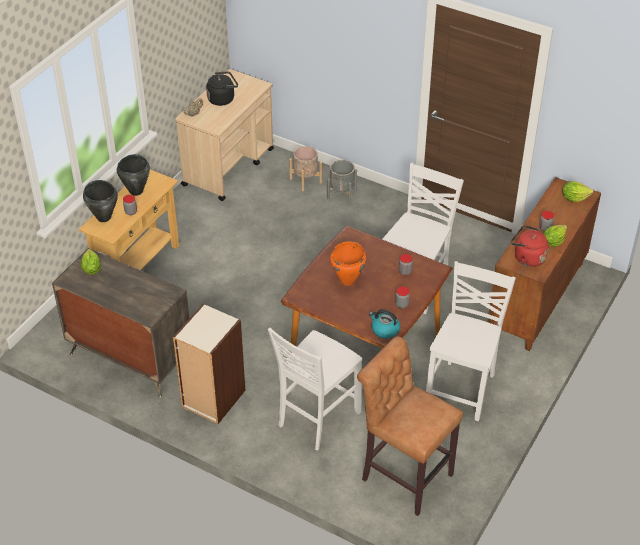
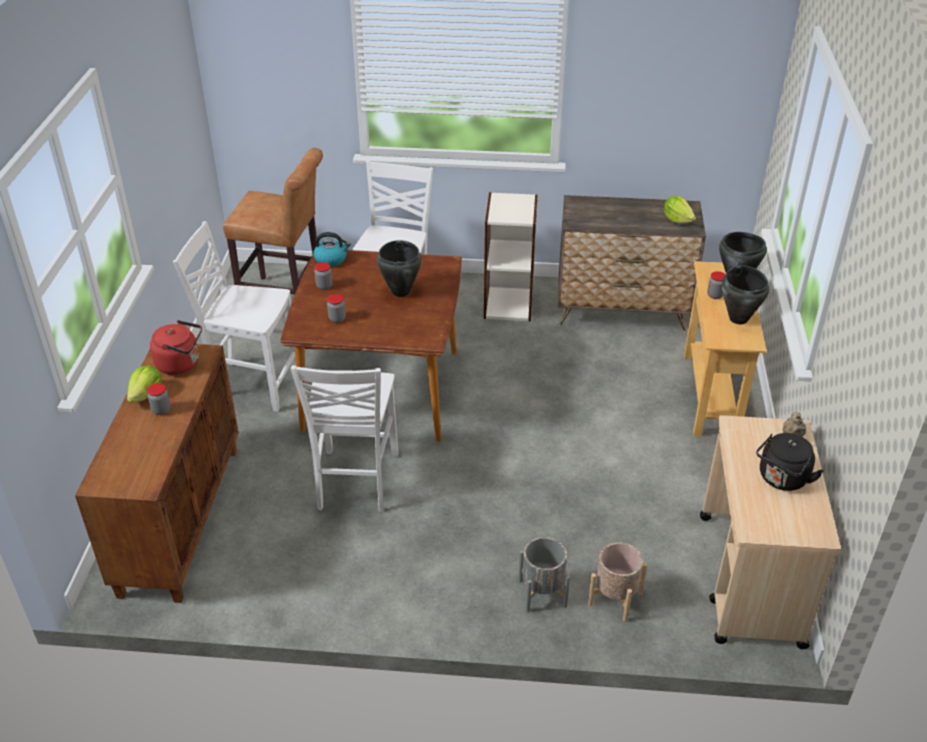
camera: 155 degrees right, 5 degrees down
(348, 280) = (400, 292): orange cooking pot -> black cooking pot
(462, 389) = (252, 384): white chair -> white chair turned 105 degrees clockwise
(574, 198) = (120, 471): lettuce -> none

